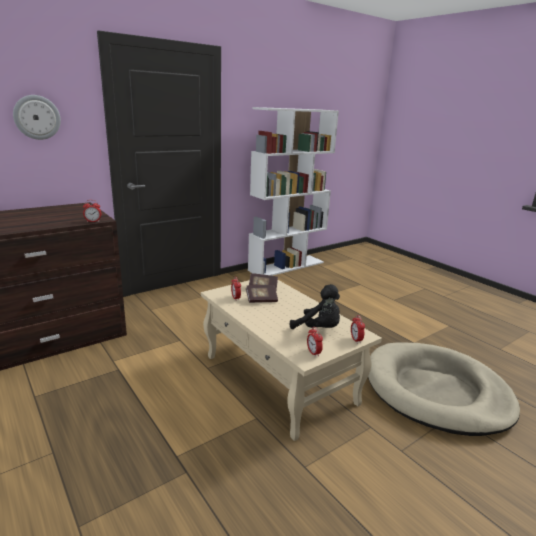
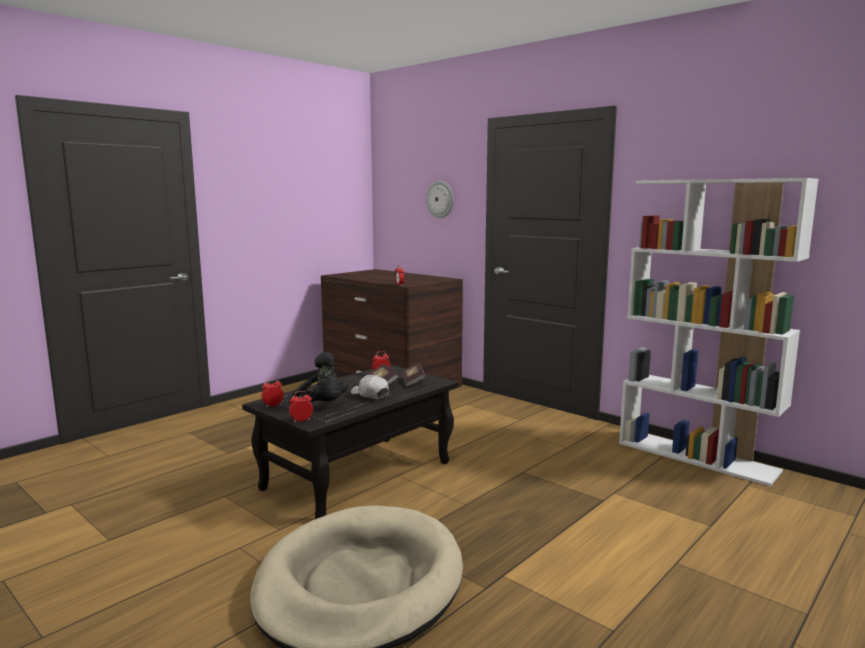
camera: 80 degrees right, 10 degrees down
(280, 379) = (357, 476): beige coffee table -> black coffee table
(292, 307) = (370, 394): none -> white cap
(318, 329) = (322, 406): black plush toy -> black plush toy turned 75 degrees counterclockwise

